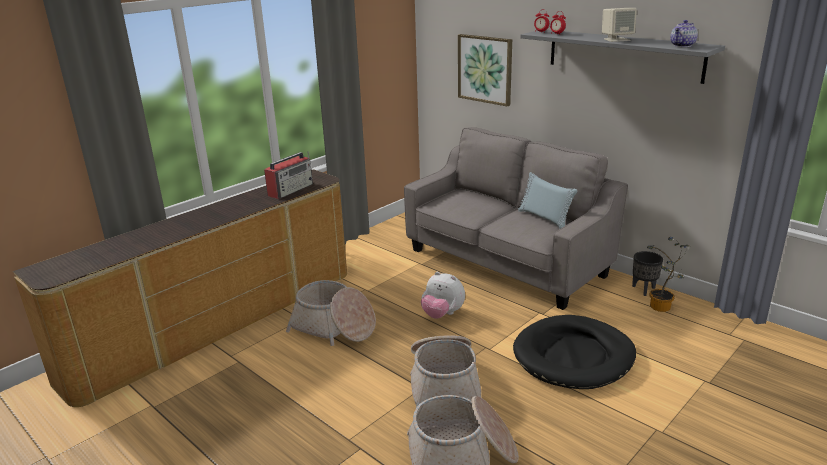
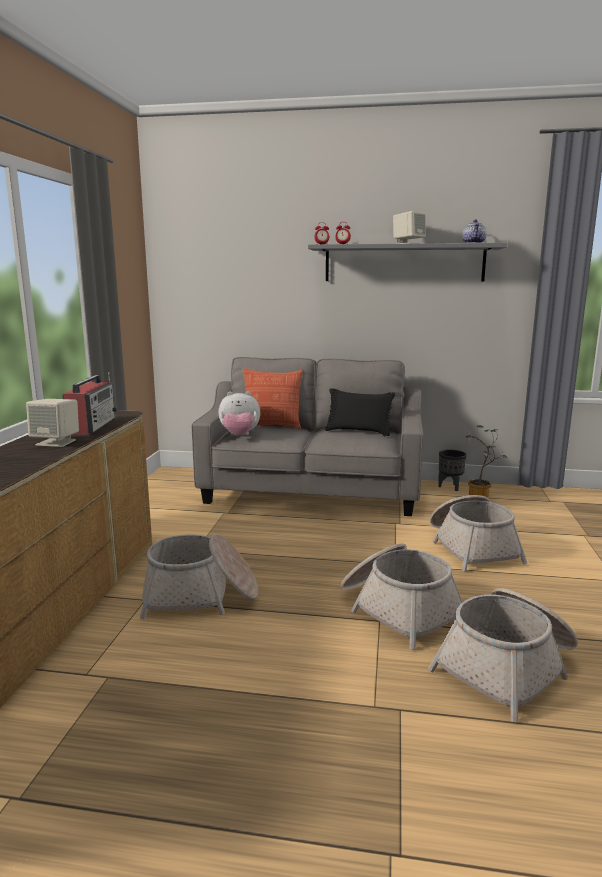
camera: 35 degrees left, 10 degrees down
(252, 203) = (56, 442): none -> beige speaker
(442, 314) = (309, 549): plush toy -> plush toy (239, 436)
(482, 196) = (271, 426): none -> orange pillow
(485, 69) = (245, 295): picture -> none
(545, 218) = (358, 432): blue pillow -> black pillow
(573, 356) = (472, 547): black dog bed -> basket

